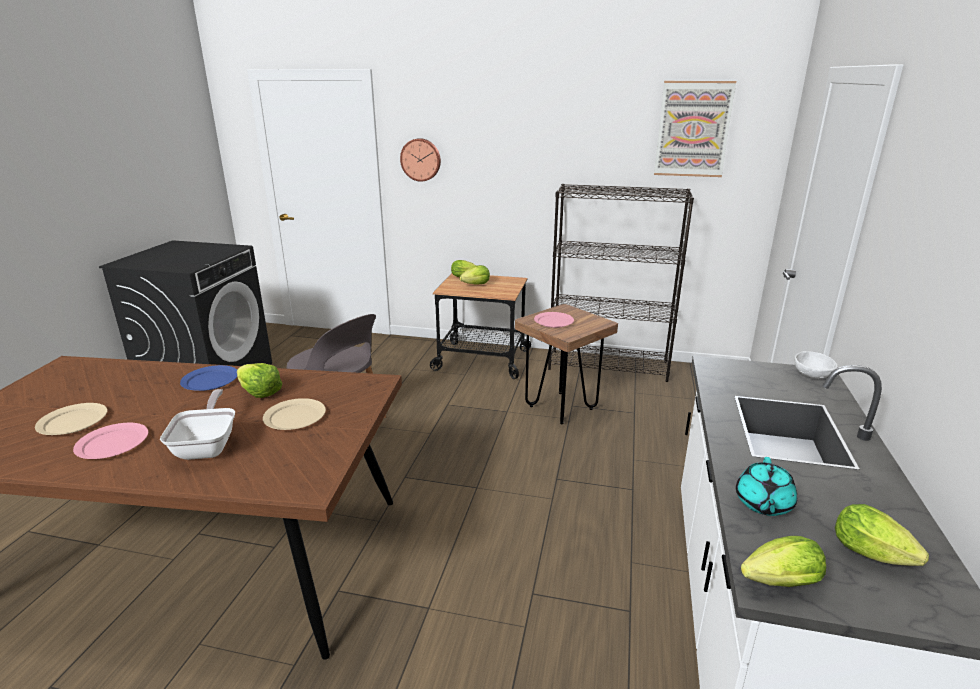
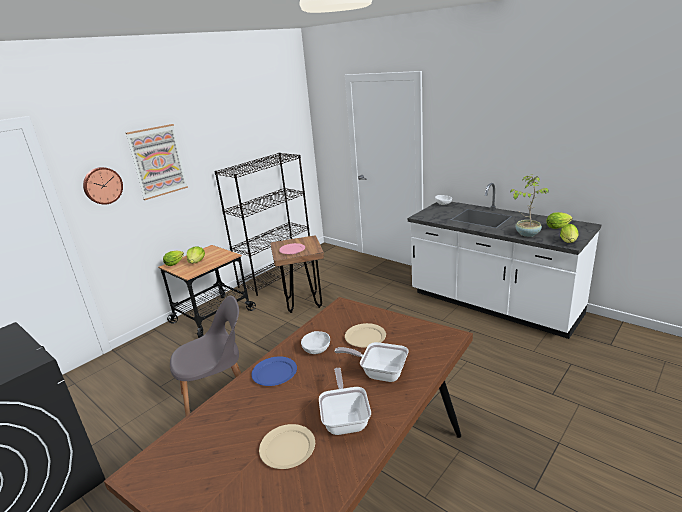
camera: 60 degrees left, 0 degrees up
(113, 444) = (345, 419): pink plate -> frying pan
(260, 392) = (317, 350): lettuce -> white bowl
(693, 129) = (270, 118): picture -> picture (157, 161)
(763, 504) = (527, 234): turquoise teapot -> potted plant

